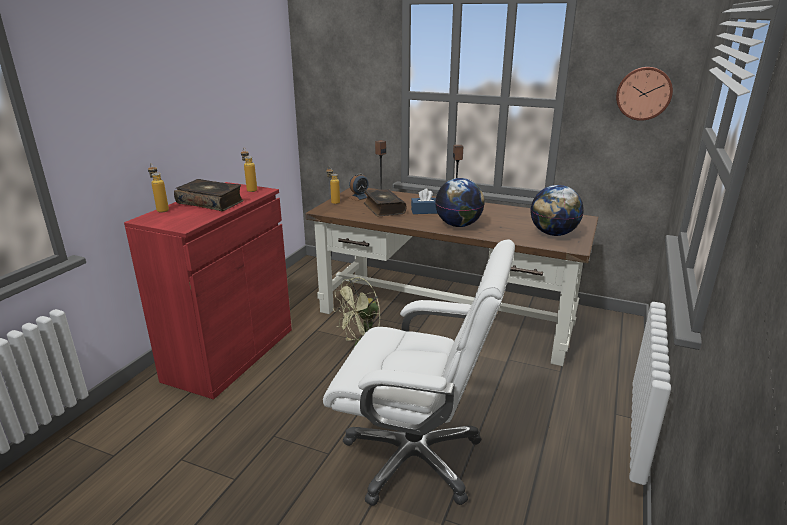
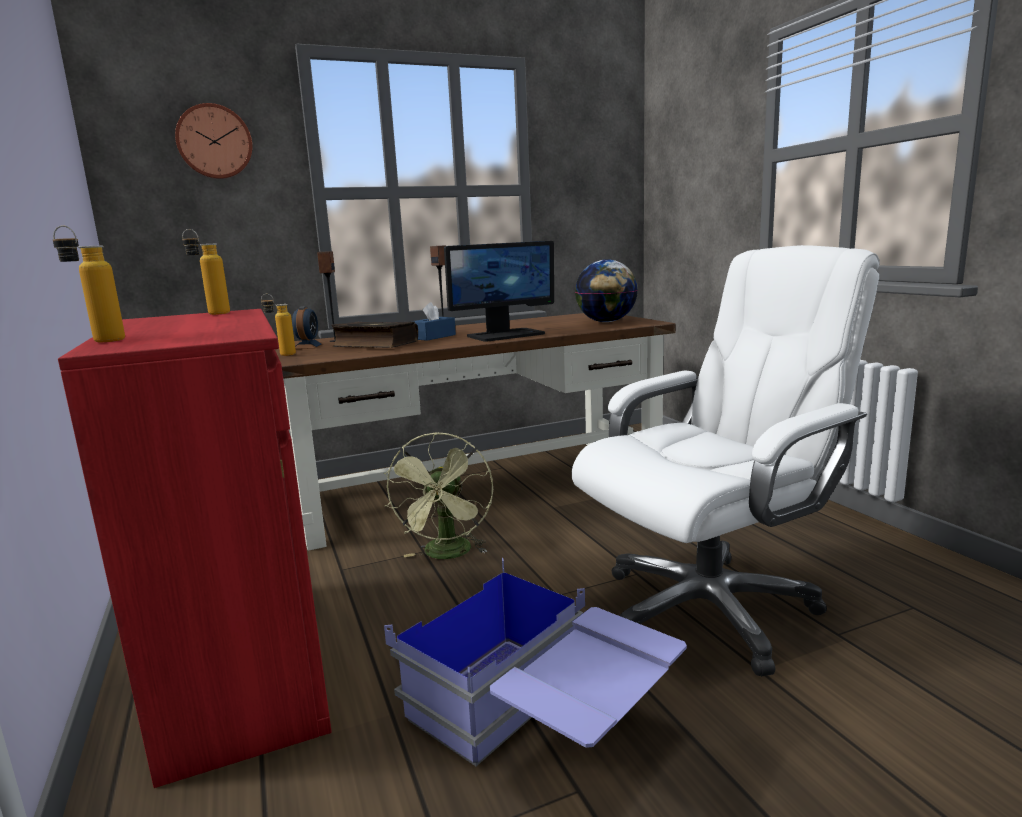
camera: 45 degrees left, 10 degrees down
(211, 202) = (187, 325): book -> none
(263, 448) = (538, 726): none -> blue storage box
(458, 225) = (505, 335): globe -> monitor
(643, 93) = (603, 172): wall clock -> wall clock (214, 142)

